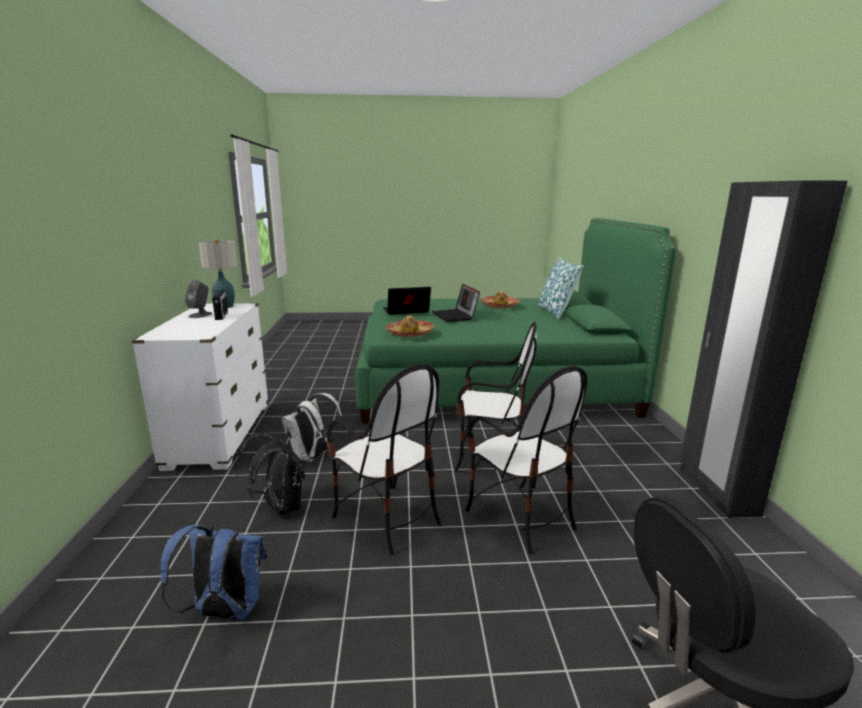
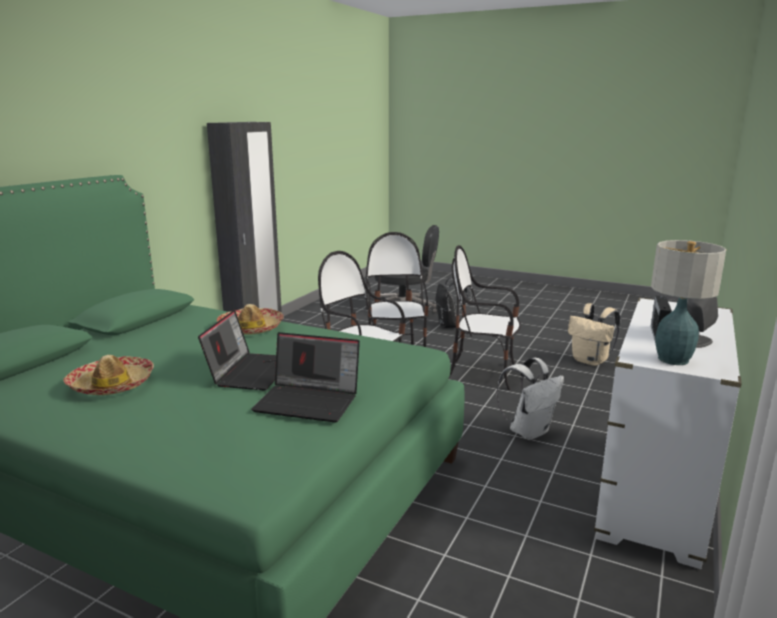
camera: 150 degrees left, 0 degrees up
(224, 612) = (591, 361): blue backpack -> beige backpack
(279, 507) = (564, 398): black backpack -> black backpack (450, 326)
(387, 518) = (483, 374): chair -> chair turned 60 degrees counterclockwise
(409, 334) = (378, 350): hat -> hat (250, 328)
(556, 312) = (86, 350): pillow -> none

